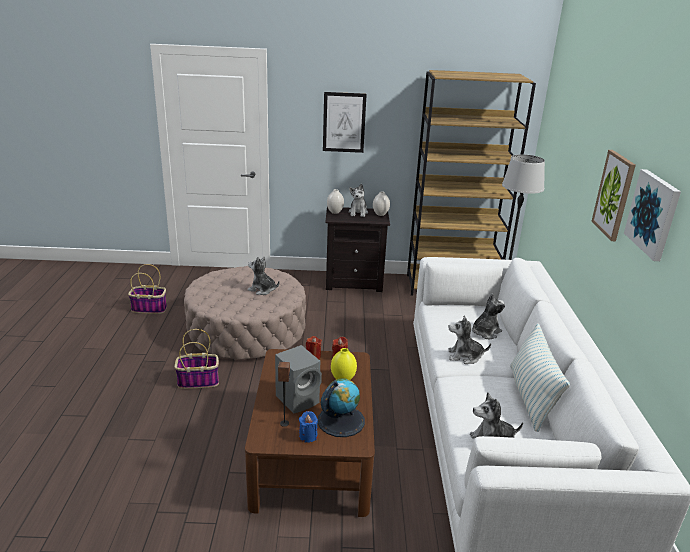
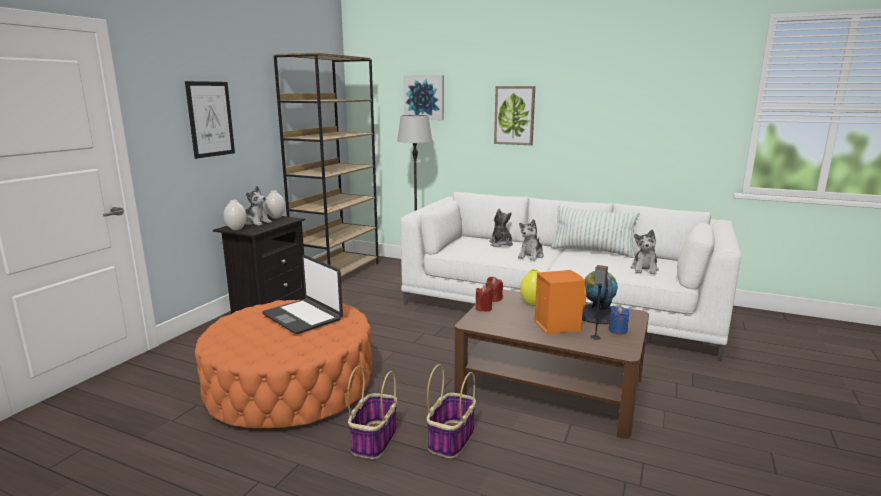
camera: 65 degrees left, 10 degrees down
(150, 308) = (117, 463): basket -> basket (451, 438)
(247, 330) = (290, 386): beige ottoman -> orange ottoman
(262, 290) = (303, 317): plush toy -> laptop
(299, 399) = (557, 325): grey speaker -> orange speaker
(653, 214) = (574, 109): picture -> picture (424, 97)

